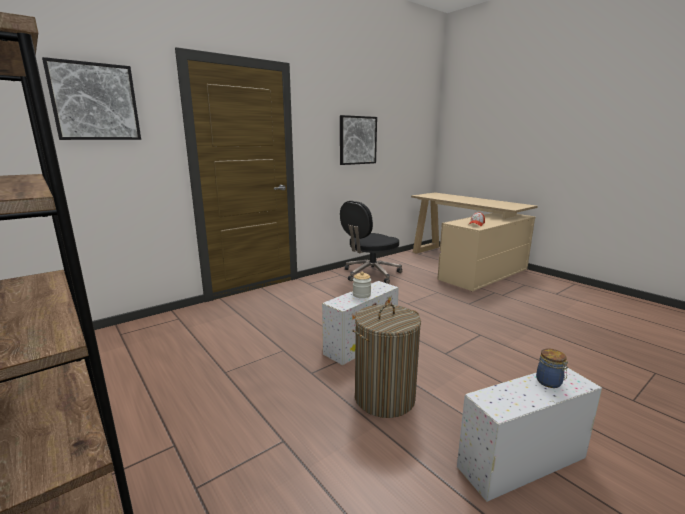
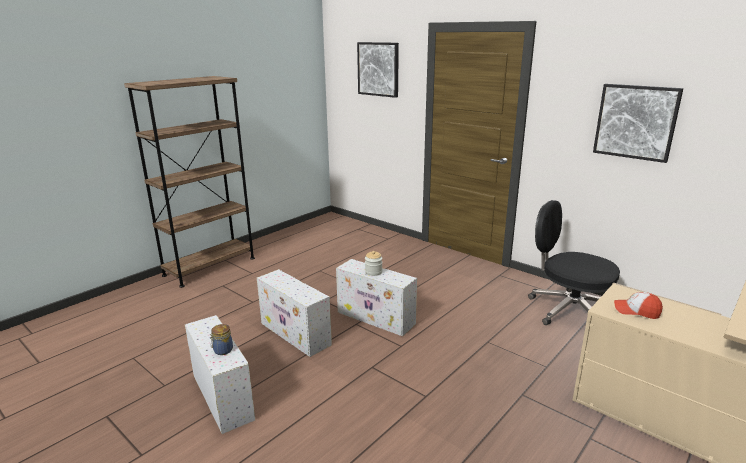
camera: 80 degrees right, 5 degrees up
(384, 397) = (296, 334): laundry basket -> white storage box

